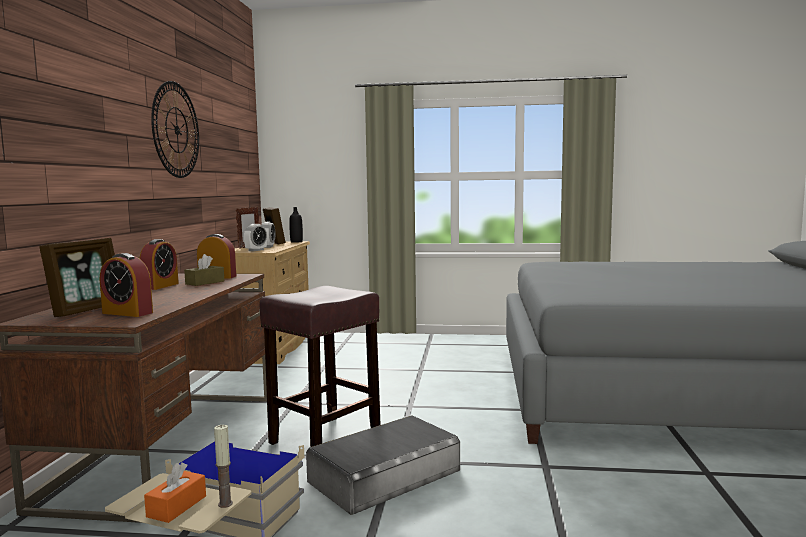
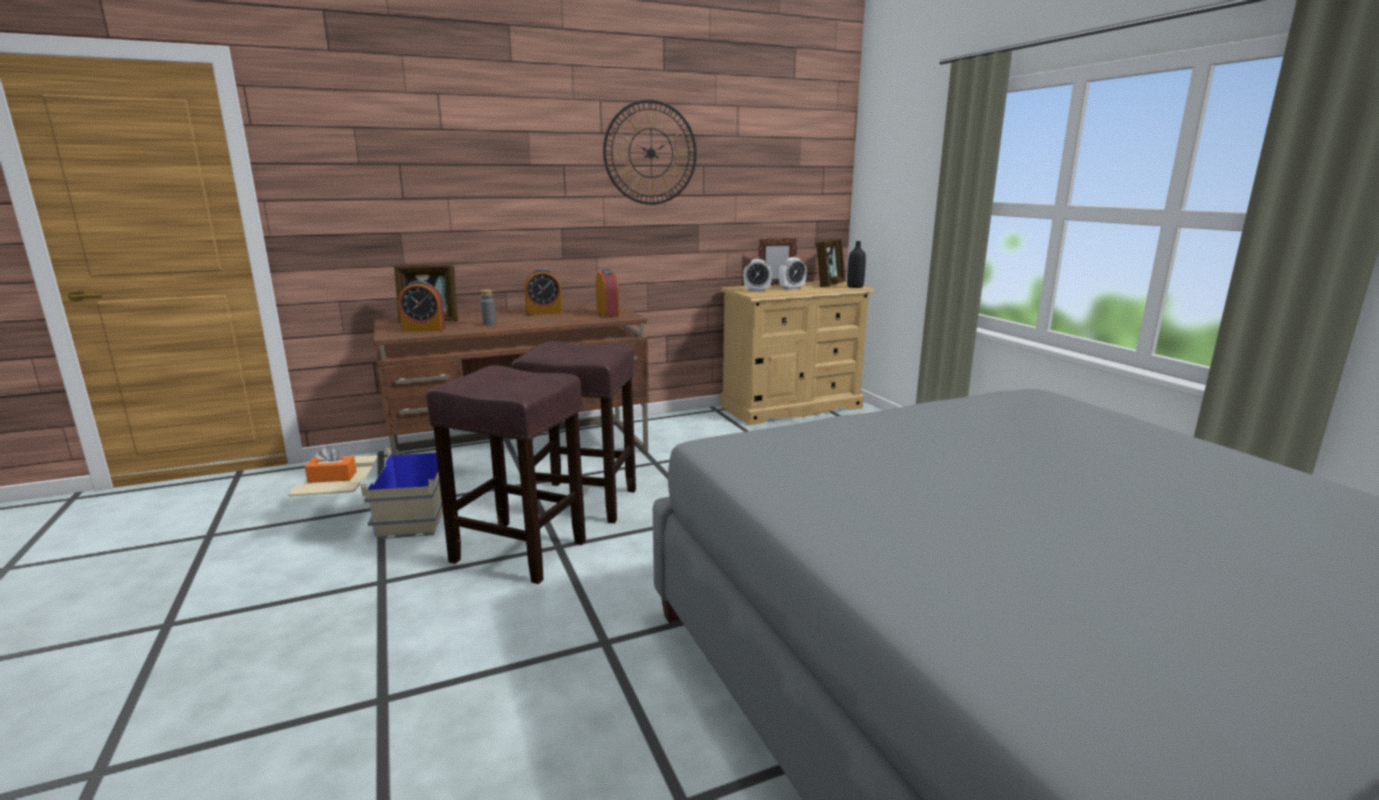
camera: 60 degrees right, 10 degrees up
(127, 313) = (423, 329): alarm clock -> alarm clock turned 90 degrees counterclockwise
(166, 298) = (489, 324): none -> grey bottle
(205, 282) = (573, 317): brown tissue box -> none
(225, 504) = (328, 488): candle -> none
(384, 475) = (521, 551): grey storage box -> brown stool

